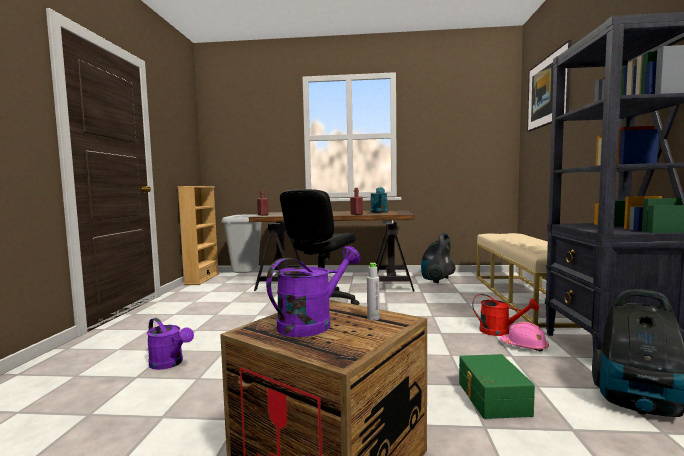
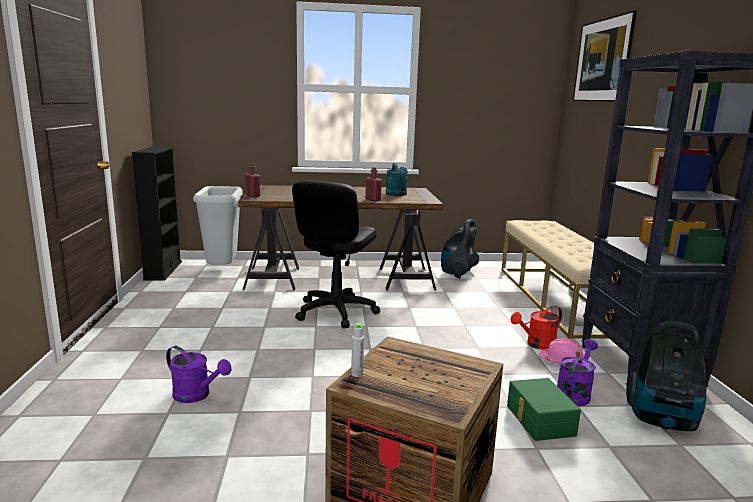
camera: 10 degrees left, 10 degrees up
(202, 279) = (163, 270): beige bookcase -> black bookcase
(312, 323) = (404, 373): purple watering can -> purple watering can (574, 393)
(373, 318) = (456, 365): grey bottle -> grey bottle (357, 374)
(500, 332) = (537, 345): red watering can -> red watering can turned 135 degrees clockwise

